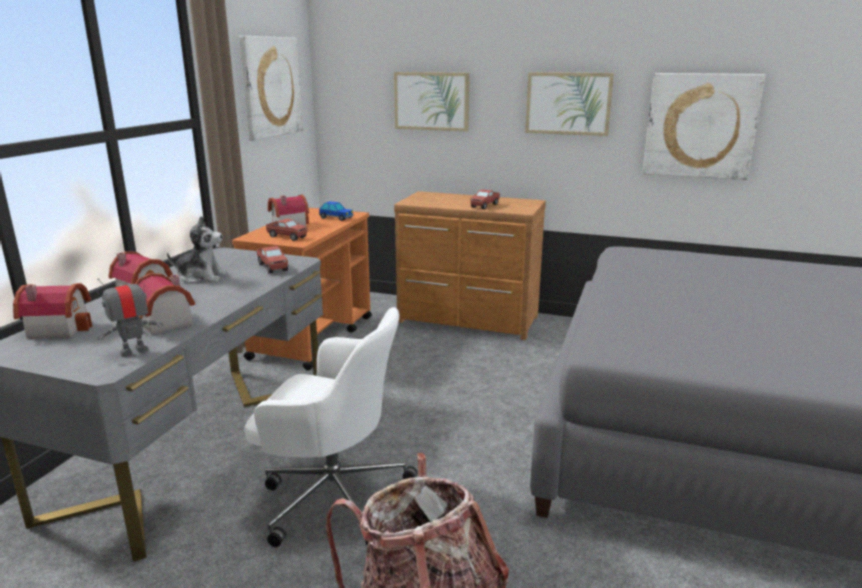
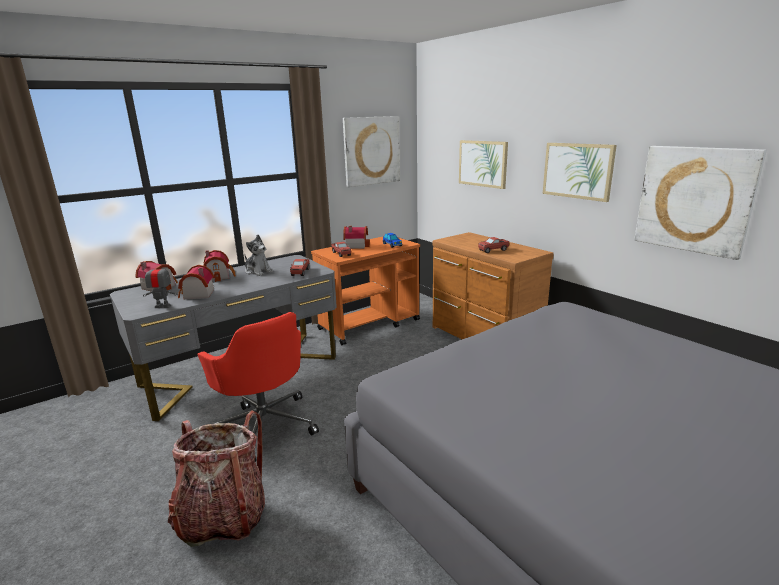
camera: 35 degrees right, 0 degrees up
(332, 496) = (265, 425): white office chair -> red office chair

